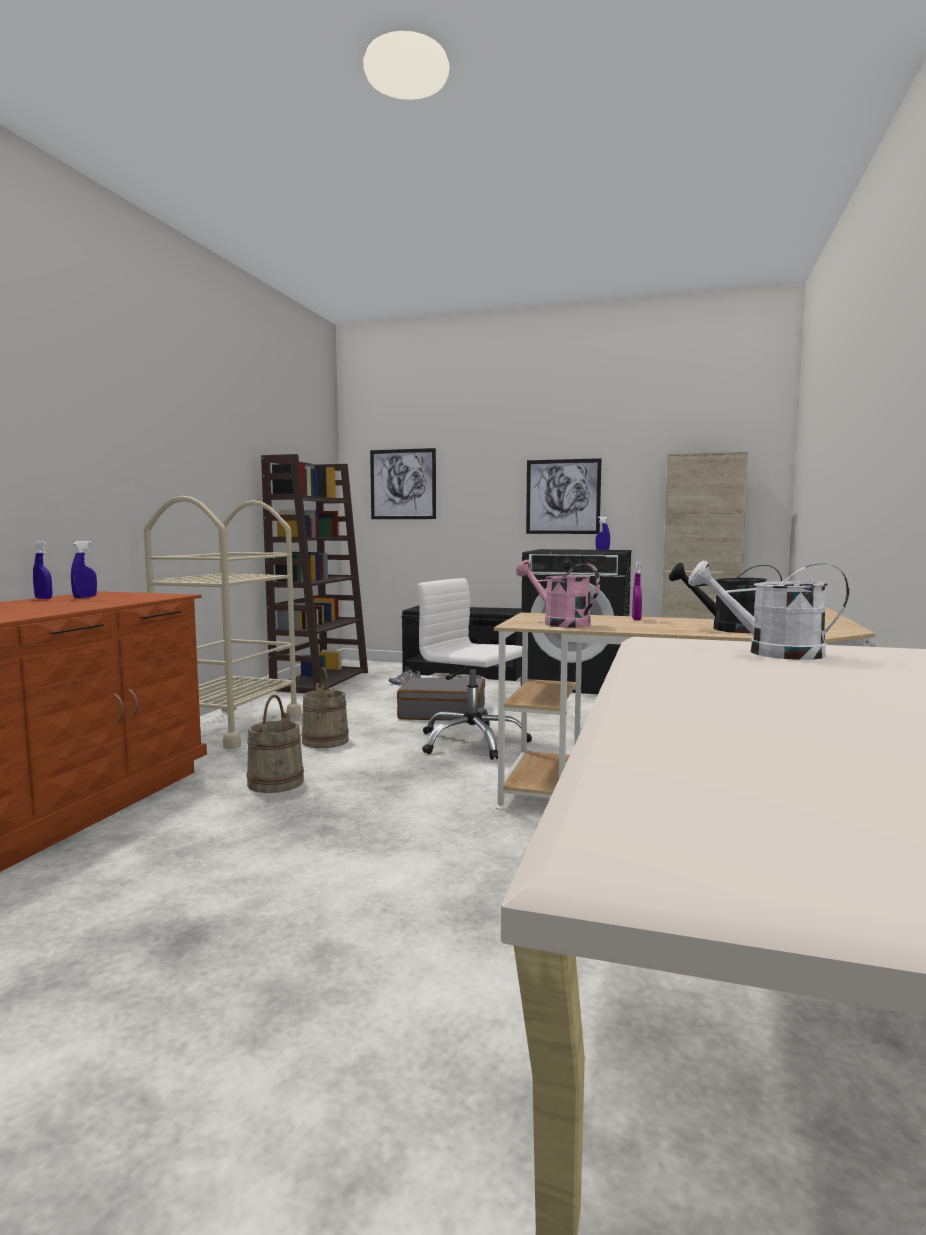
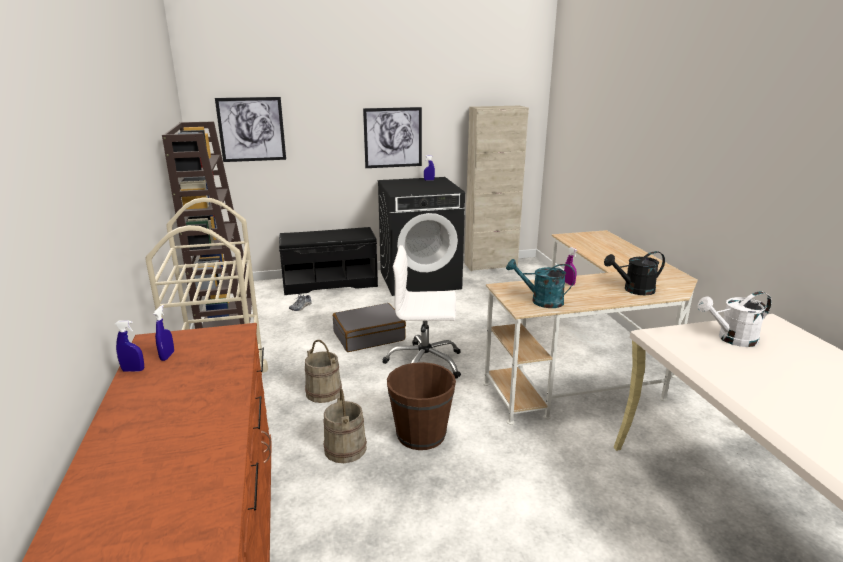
camera: 30 degrees left, 15 degrees up
(373, 791) = (421, 434): none -> brown bucket
(559, 623) = (541, 301): pink watering can -> turquoise watering can

